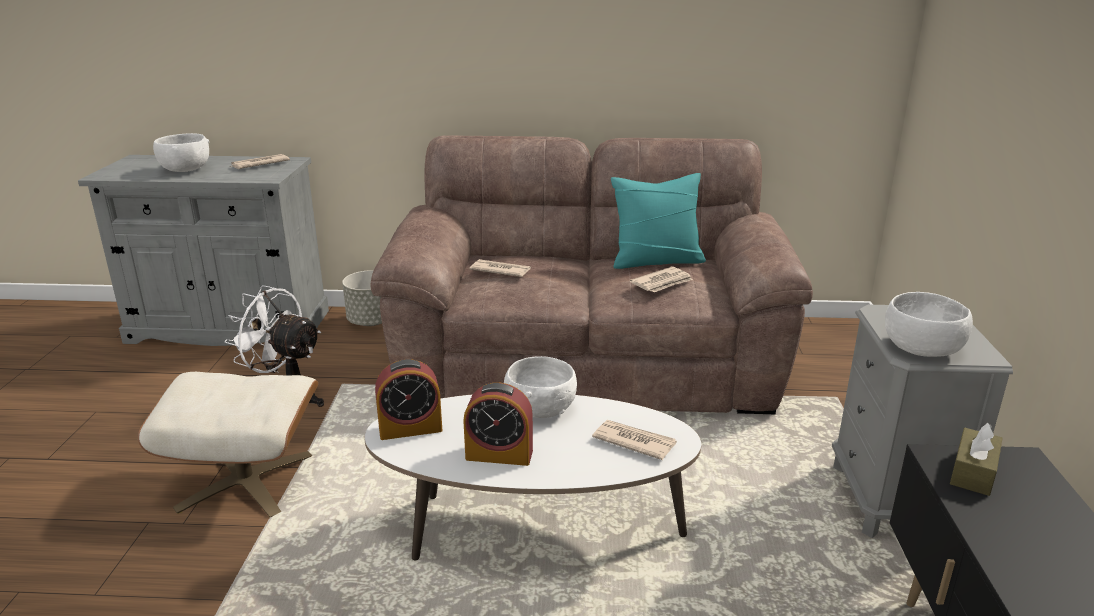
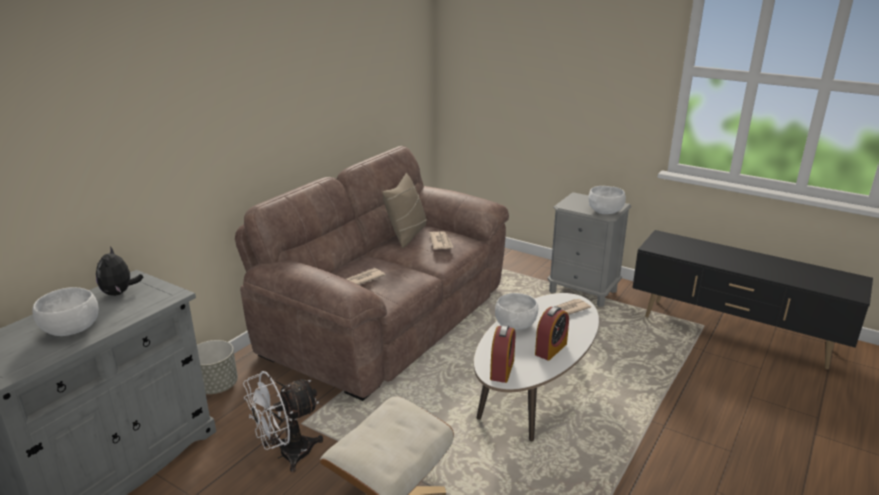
camera: 60 degrees left, 0 degrees up
(259, 164) = (120, 293): newspaper -> plush toy
(656, 261) = (407, 235): turquoise pillow -> beige pillow
(973, 472) = (664, 246): brown tissue box -> none

